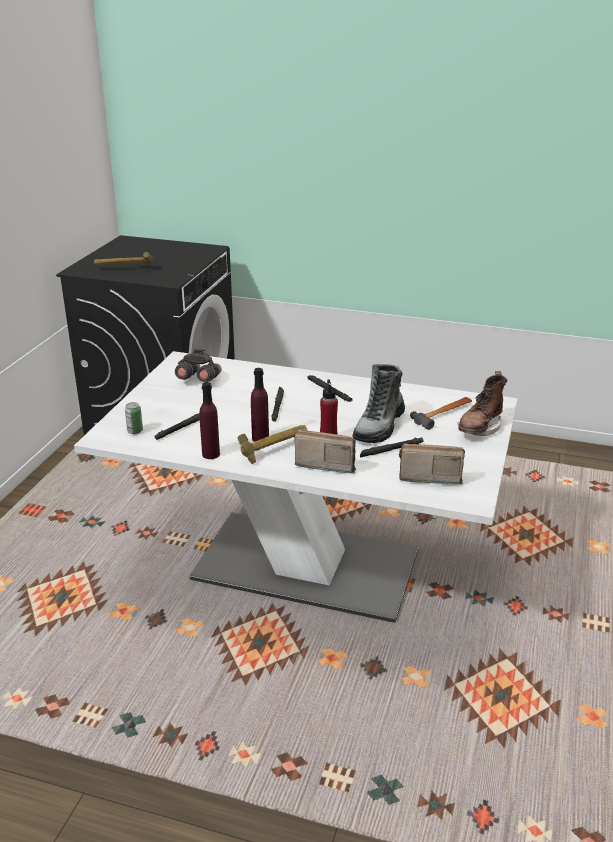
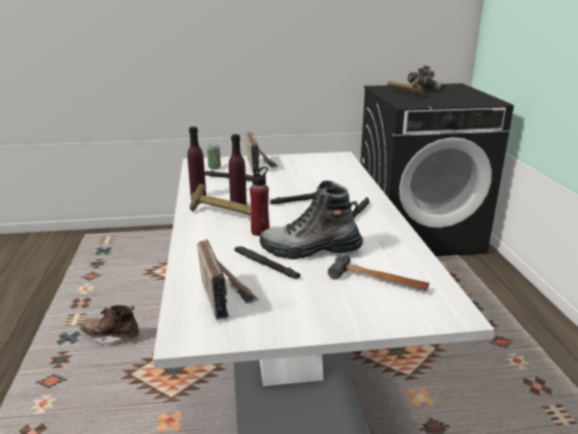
camera: 65 degrees right, 5 degrees down
(198, 380) = (313, 167): grey binoculars -> grey binoculars (422, 89)
(325, 463) = (214, 239): radio -> radio (259, 165)
(479, 428) = (370, 312): brown boot -> brown boot (111, 338)

